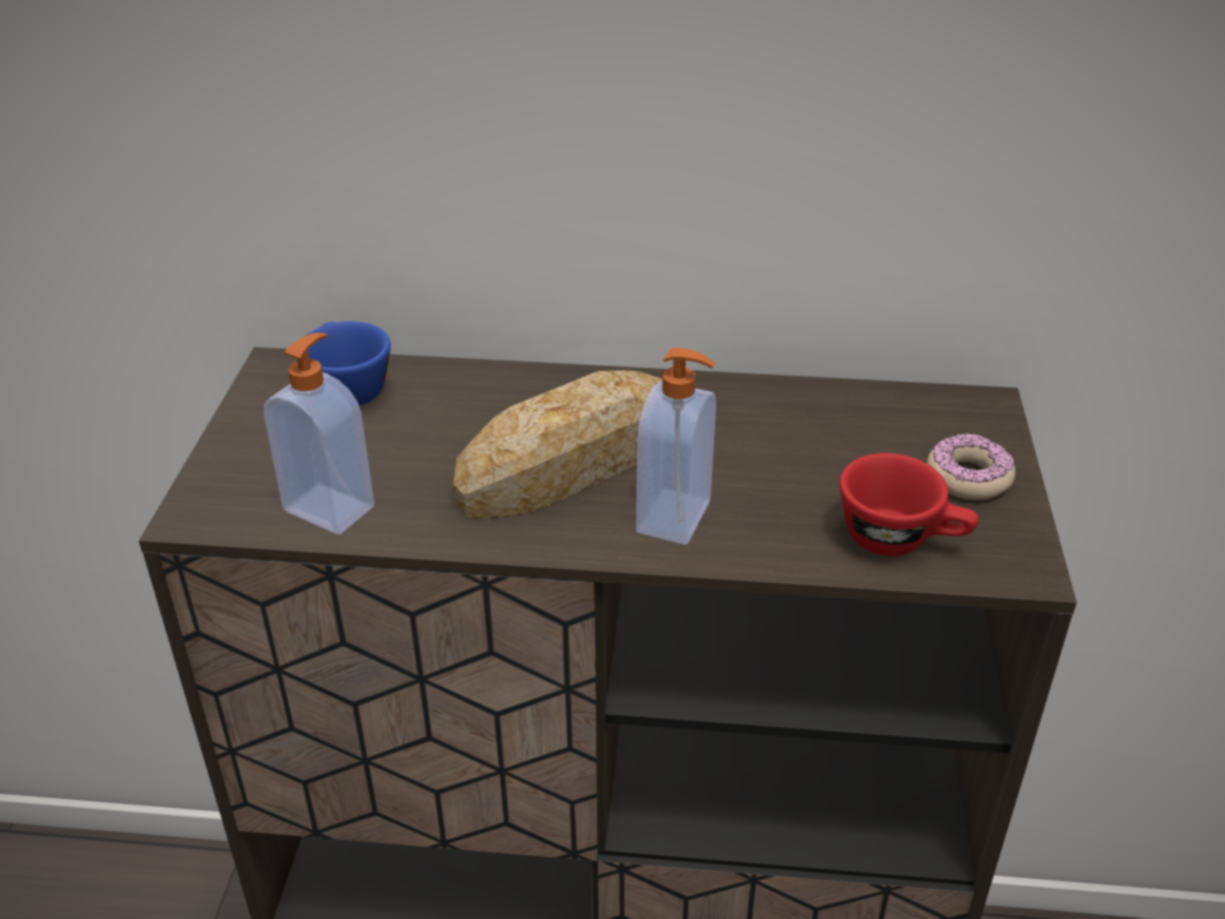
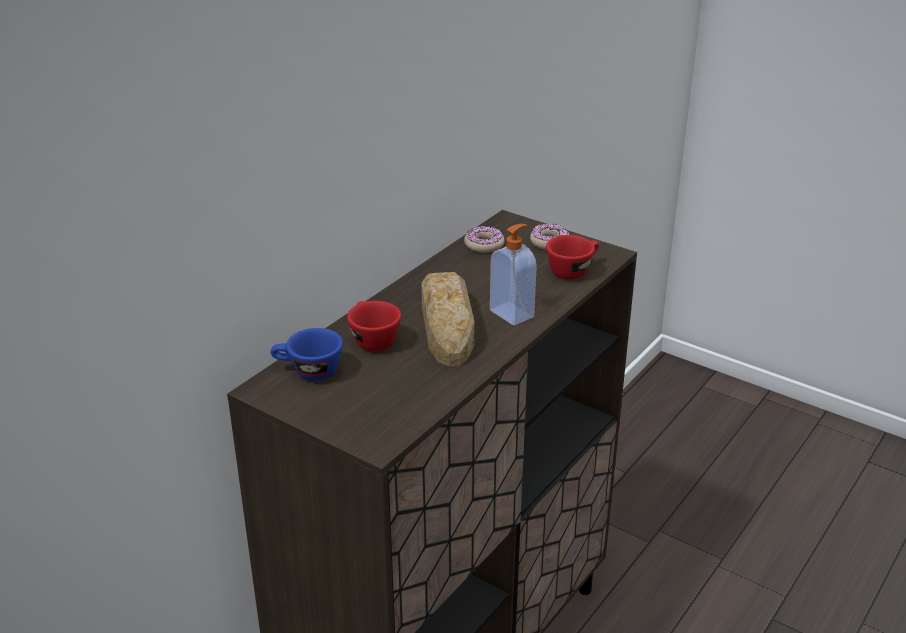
camera: 60 degrees left, 5 degrees down
(331, 507) = (414, 401): soap dispenser -> none
(474, 407) = (371, 339): none -> red cup
(869, 410) = (484, 245): none -> donut

